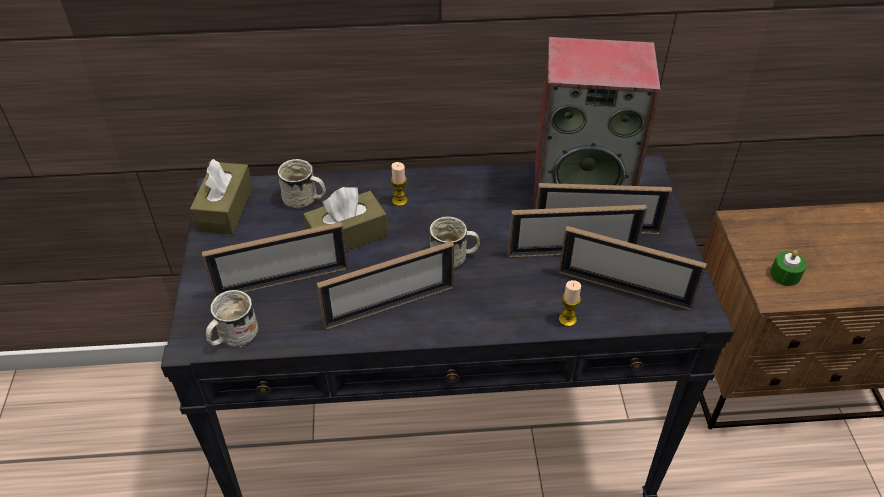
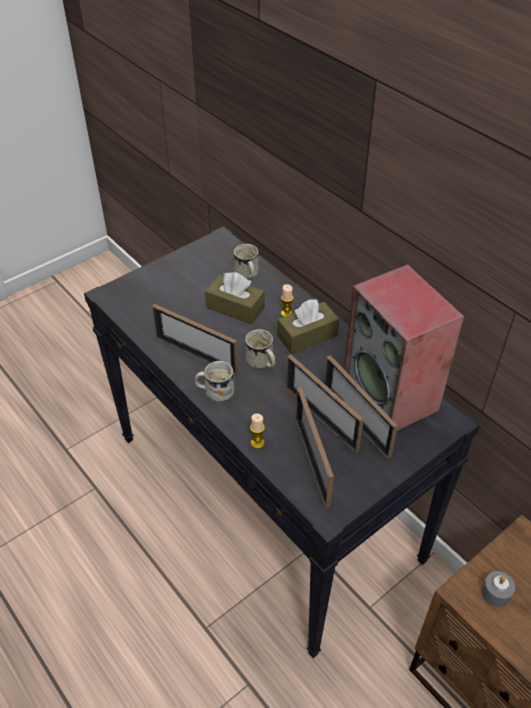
camera: 55 degrees right, 0 degrees up
(225, 208) = (210, 250): brown tissue box -> brown tissue box (307, 336)
(232, 337) = (122, 306): white mug -> white mug (215, 391)
(282, 281) = (176, 302): picture frame -> none
(785, 274) = (495, 593): green candle -> grey candle

